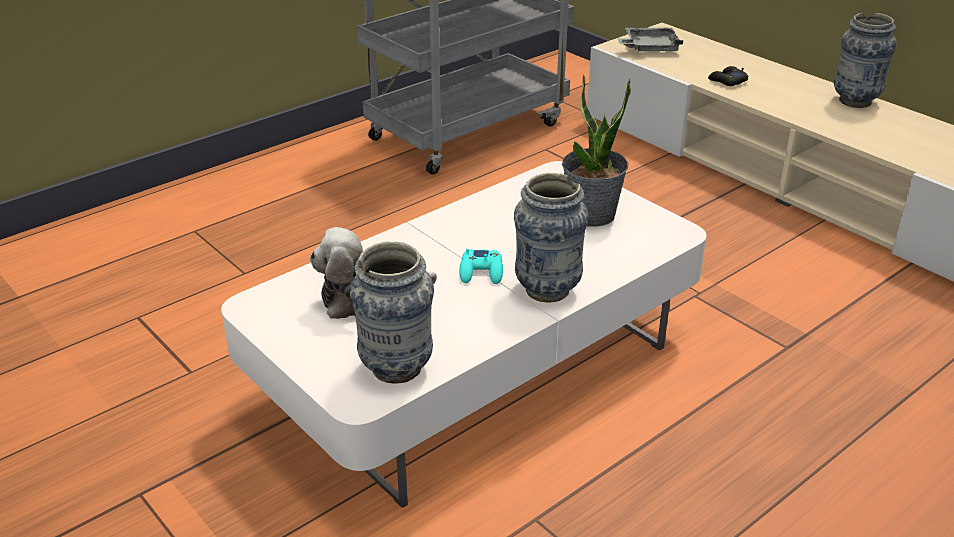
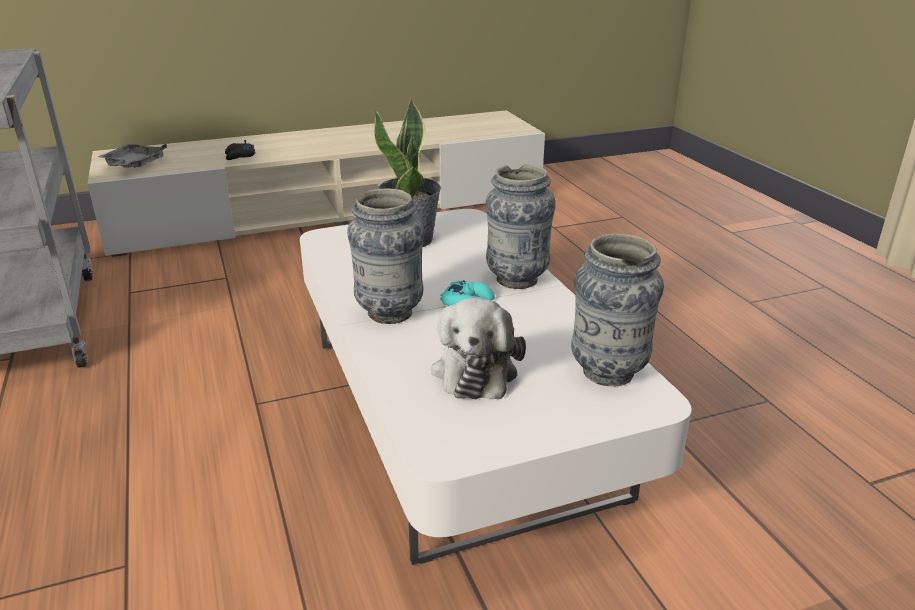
camera: 70 degrees left, 5 degrees down
(855, 101) = (328, 133): vase -> vase (389, 313)

